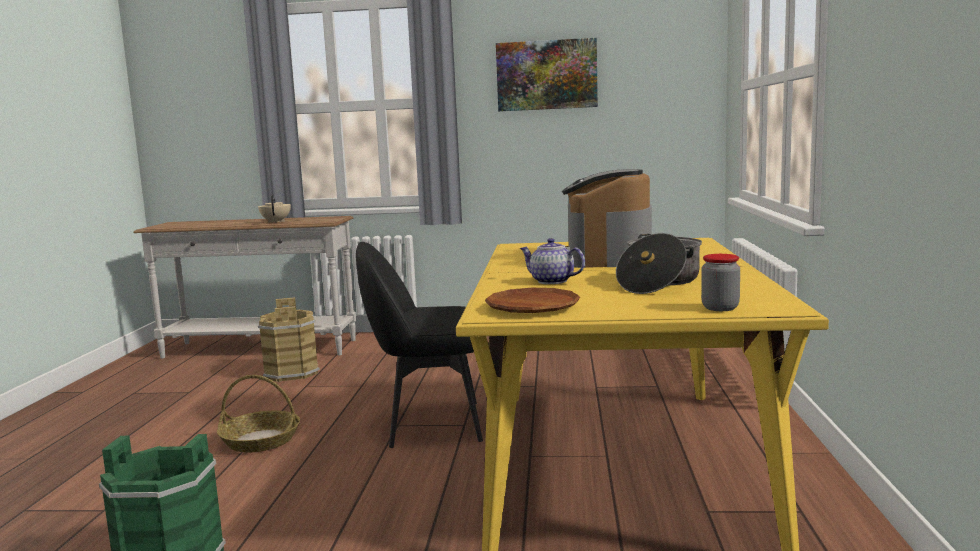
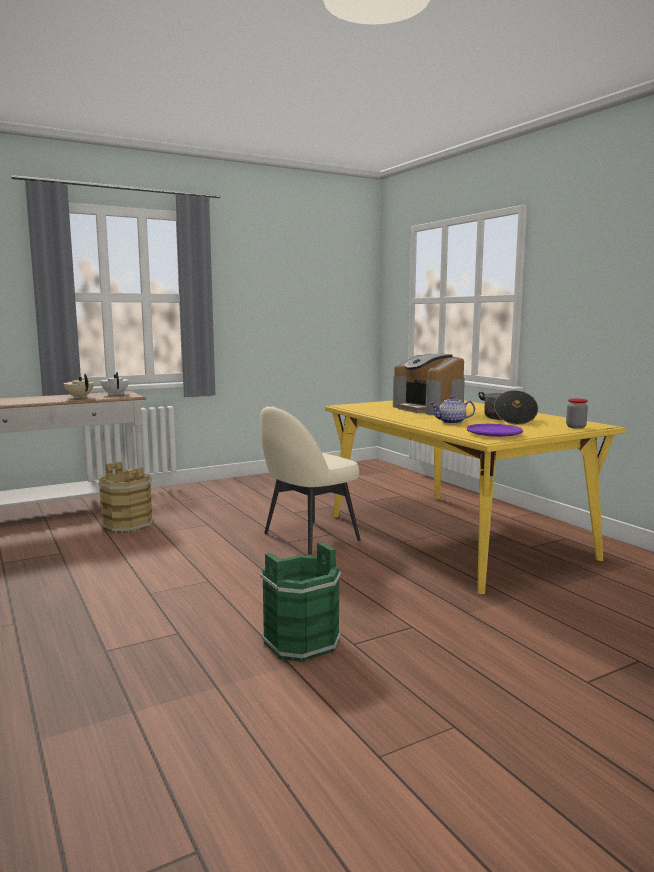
camera: 35 degrees left, 0 degrees up
(260, 440) = (205, 569): basket -> none
(320, 219) = (115, 394): none -> white teapot
(431, 424) = (308, 537): black chair -> beige chair
(532, 307) = (494, 434): brown plate -> purple plate
(546, 75) = (272, 283): picture -> none

